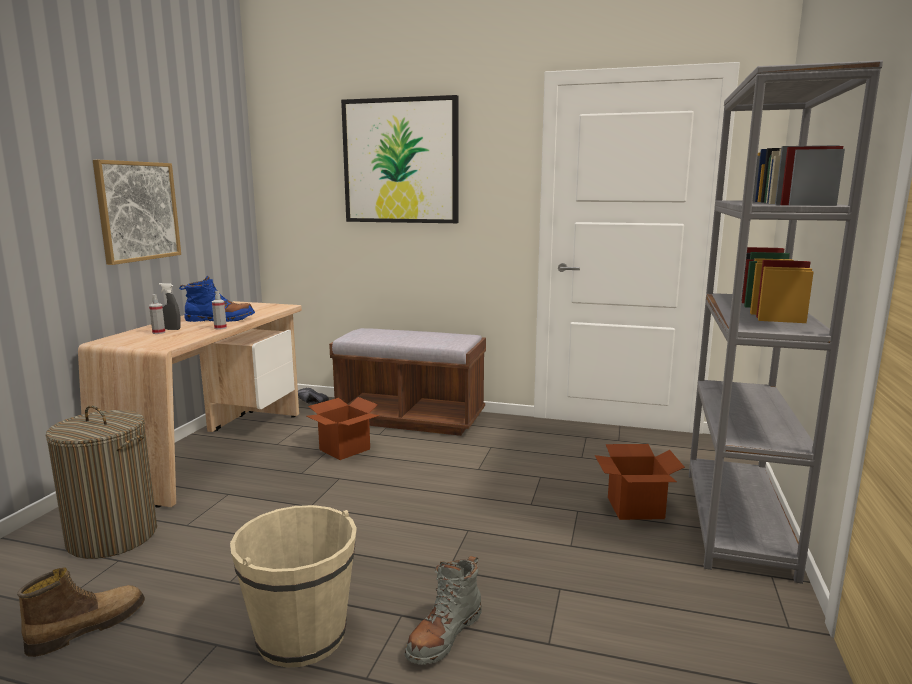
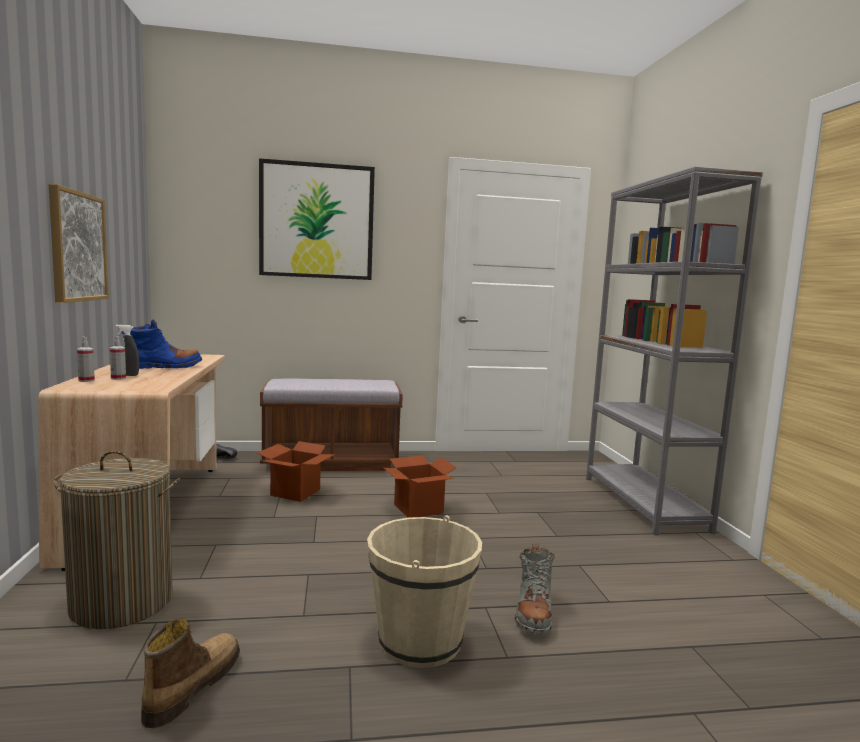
camera: 25 degrees left, 5 degrees down
(220, 328) = (182, 373): spray bottle -> spray bottle (86, 380)
(635, 508) = (574, 504): cardboard box -> cardboard box (418, 509)

